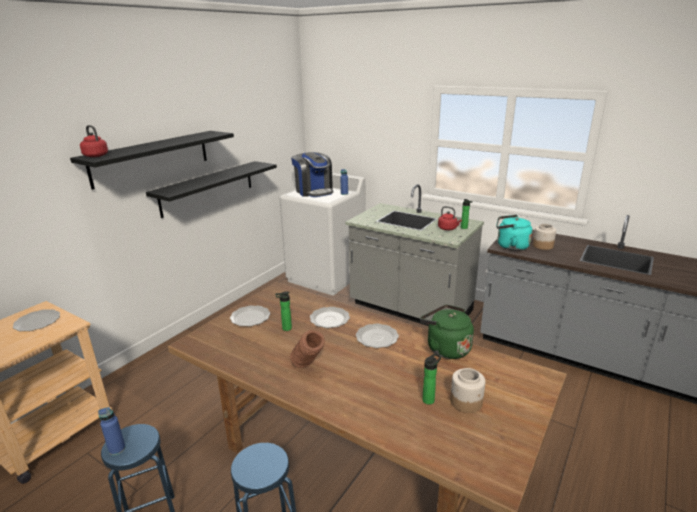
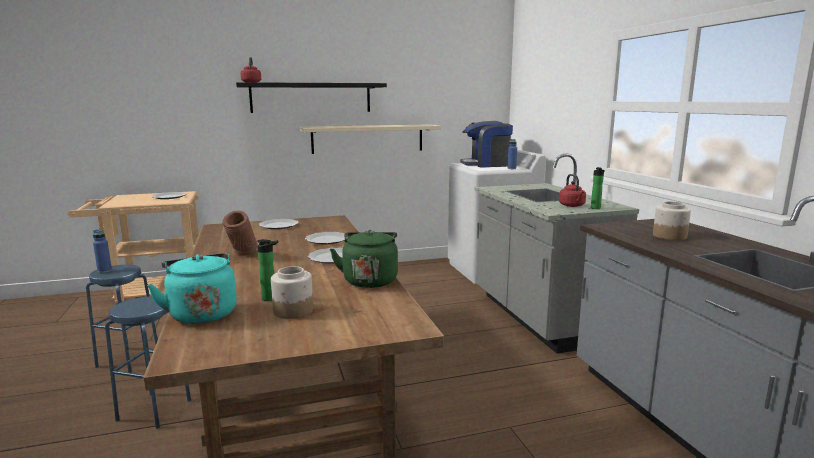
camera: 40 degrees right, 10 degrees down
(208, 188) = (368, 138): black shelf -> beige shelf
(285, 328) = (284, 236): bottle -> none
(314, 191) = (486, 164): coffee machine -> coffee machine turned 75 degrees clockwise
(510, 246) = (617, 228): turquoise kettle -> turquoise kettle (202, 313)

